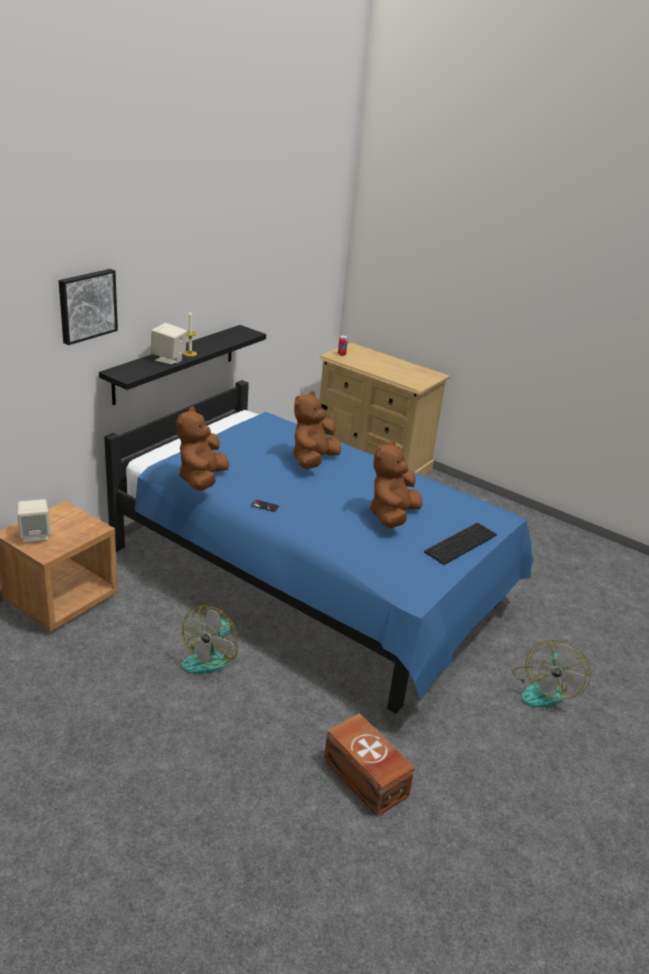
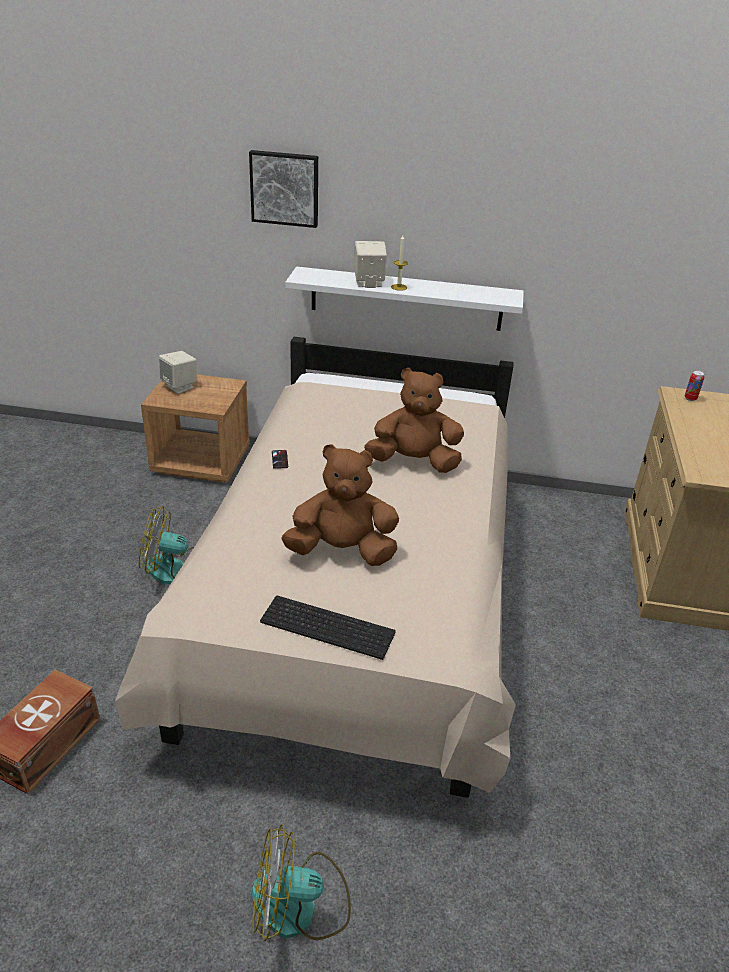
camera: 65 degrees right, 5 degrees up
(175, 363) = (406, 299): black shelf -> white shelf
(202, 480) = (296, 412): brown plush toy -> none
(314, 581) = (357, 599): blue bed -> beige bed

